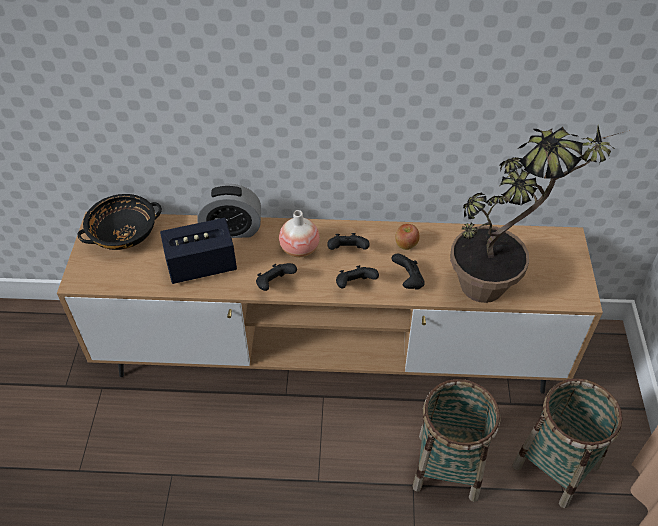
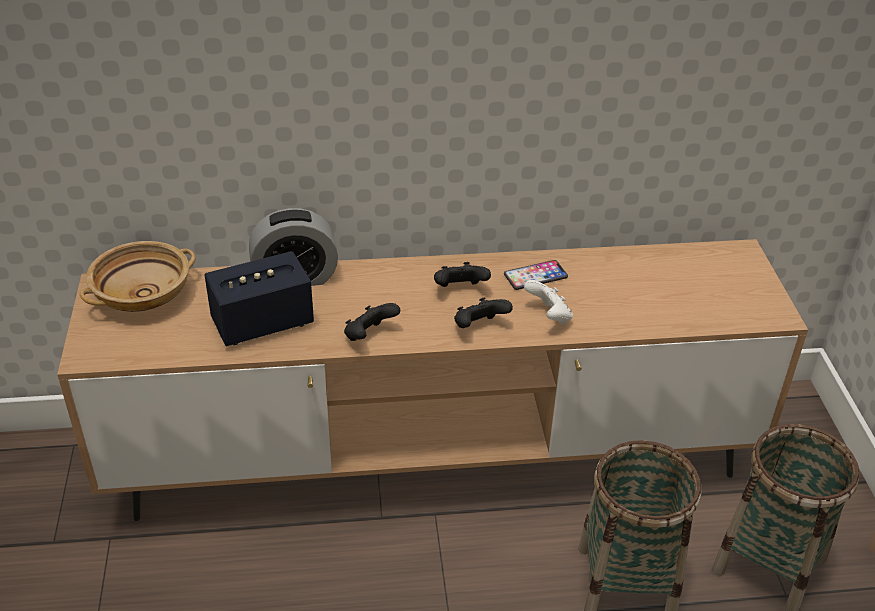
camera: 10 degrees left, 10 degrees down
(124, 233) = (143, 294): black bowl -> beige bowl
(299, 249) = (394, 292): vase -> none
(406, 245) = (535, 276): apple -> phone
(408, 281) = (549, 316): black game controller -> white game controller
(498, 282) = (667, 308): potted plant -> none

